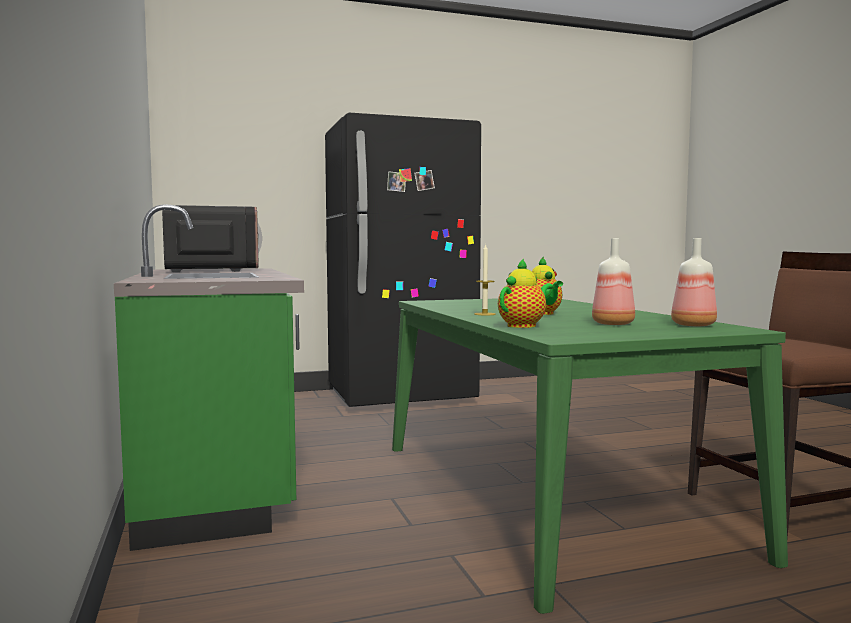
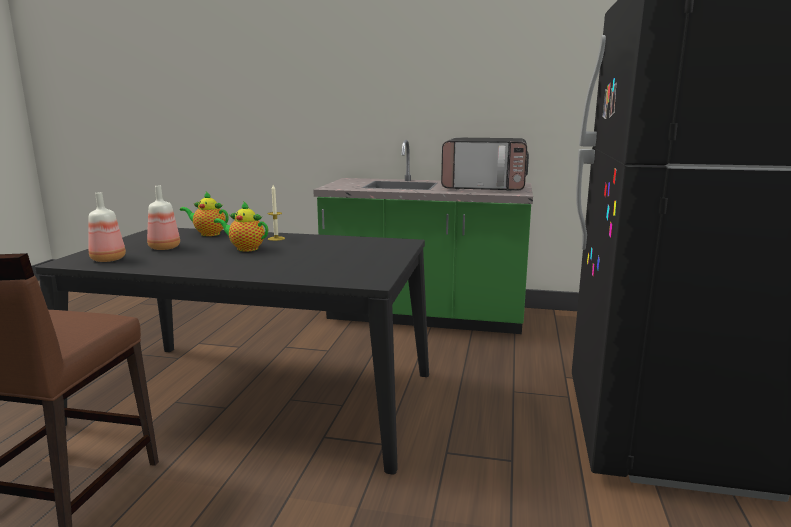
camera: 120 degrees right, 10 degrees up
(523, 325) = (208, 234): teapot -> teapot turned 120 degrees clockwise
(545, 494) = (258, 398): green dining table -> black dining table

